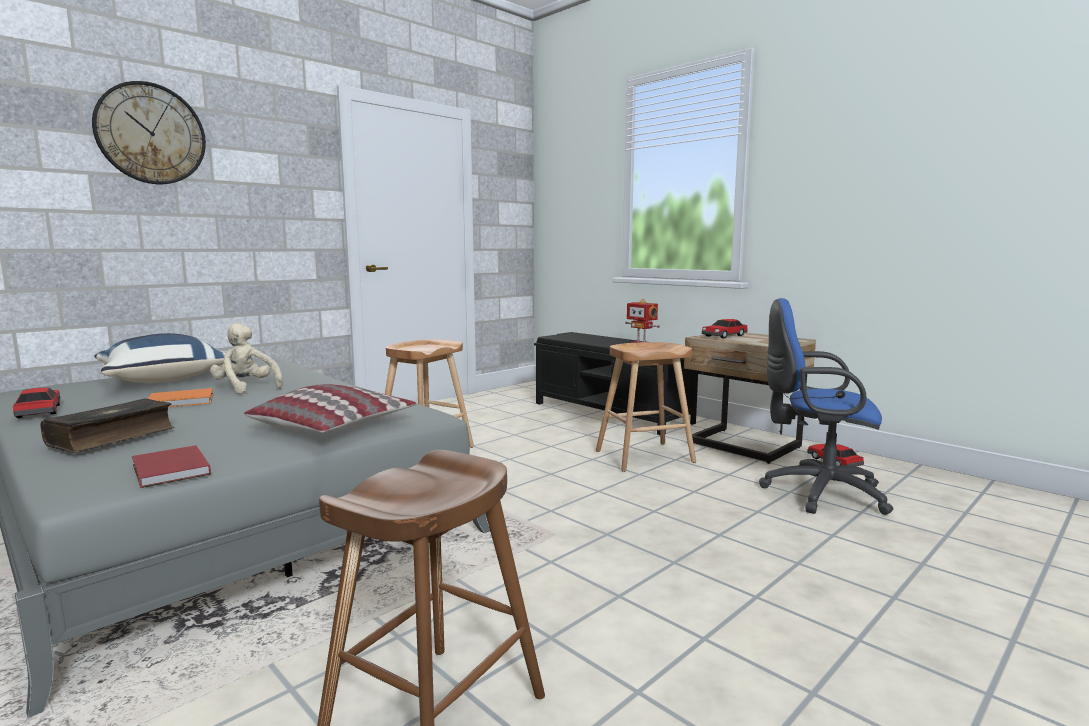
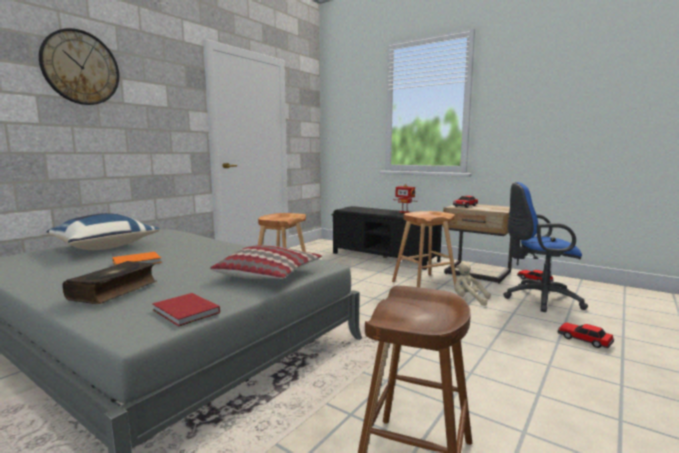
camera: 10 degrees left, 0 degrees up
(39, 411) = (27, 274): toy car -> toy car (583, 340)
(246, 388) = (173, 250): beige plush toy -> beige plush toy (468, 300)

